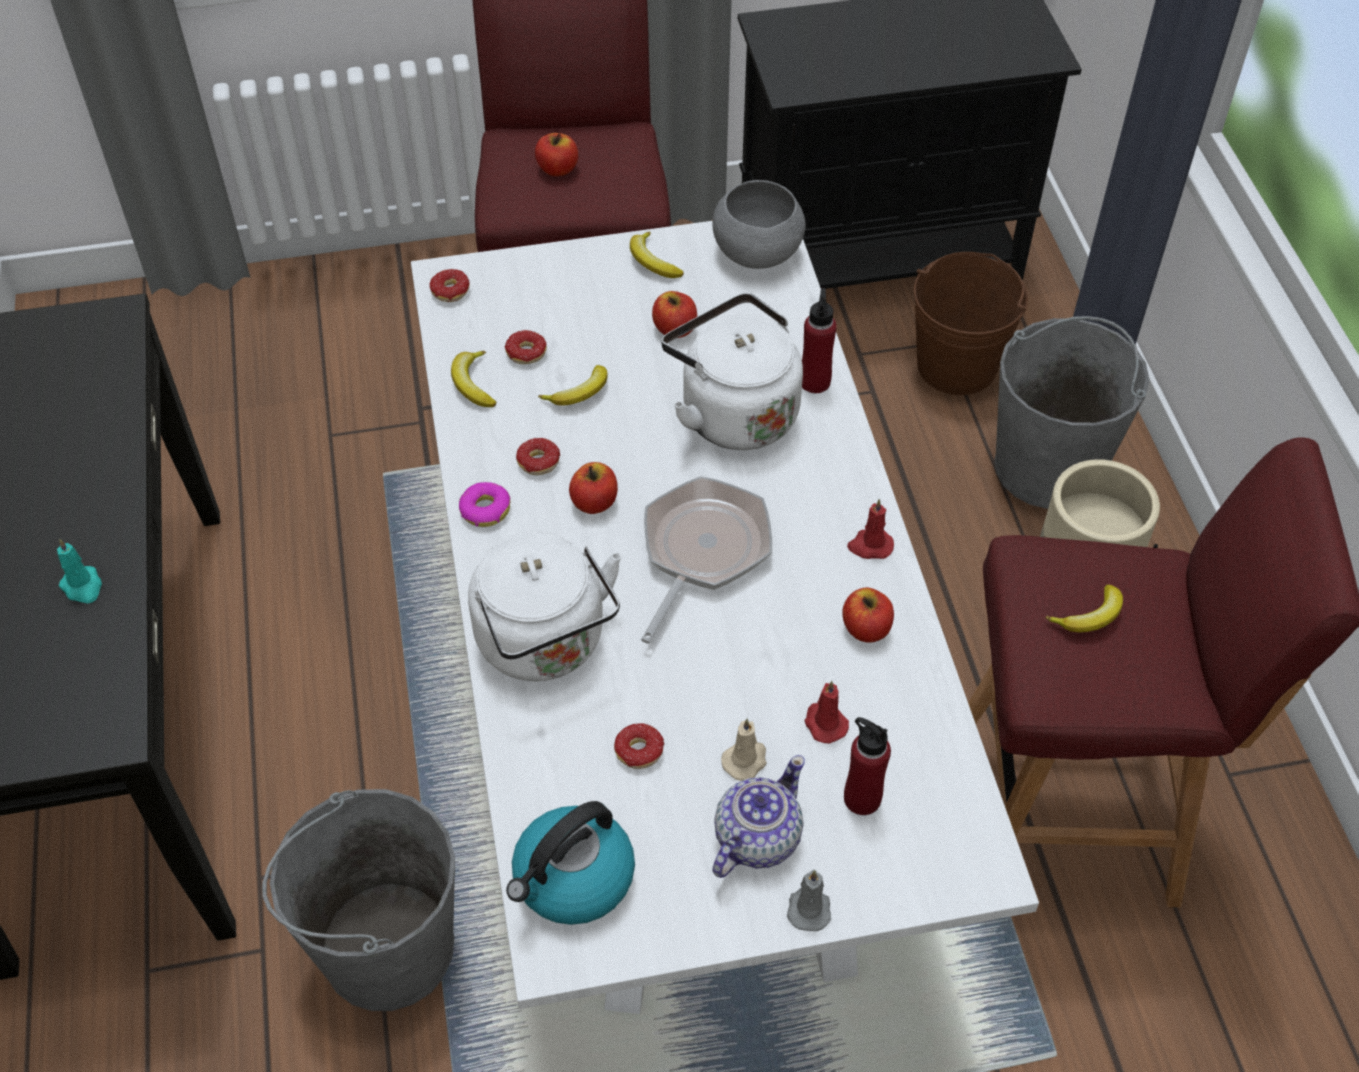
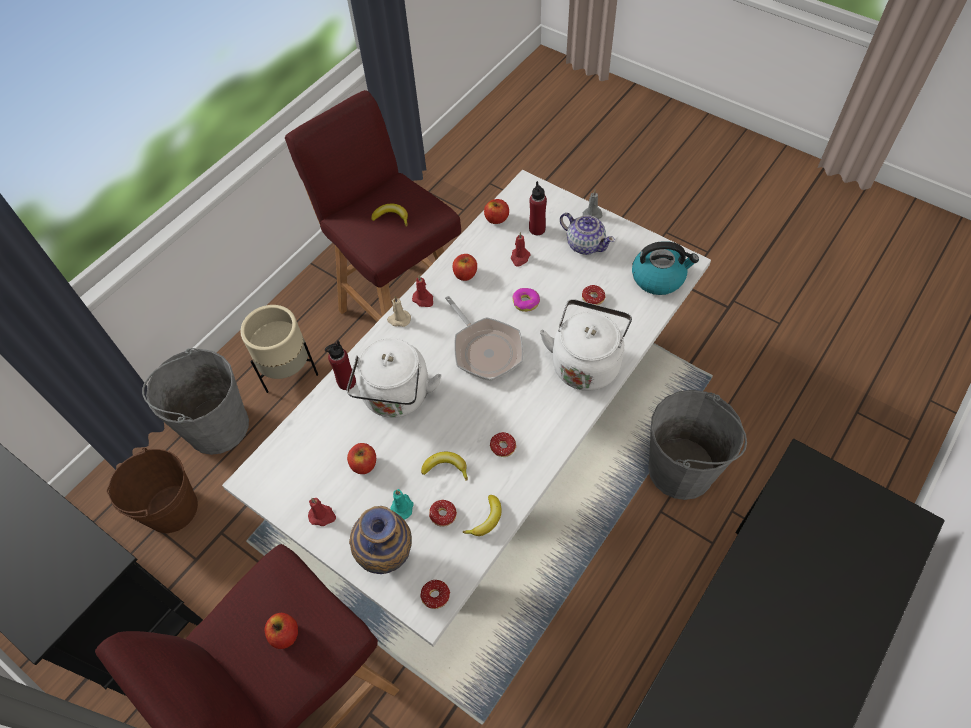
camera: 130 degrees left, 5 degrees up
(83, 587) = (774, 556): turquoise candle -> turquoise candle (402, 507)
(485, 510) = (550, 443): donut -> donut (526, 302)
(538, 282) = (388, 558): none -> vase
(594, 502) = (501, 406): apple -> apple (496, 219)
(652, 262) = (322, 516): banana -> red candle
(701, 551) = (485, 349): frying pan -> frying pan turned 105 degrees counterclockwise
(745, 760) = (560, 267): beige candle -> beige candle (399, 319)
(755, 838) = (585, 244): teapot -> teapot turned 135 degrees counterclockwise
(756, 253) = (274, 473): grey bowl -> none

